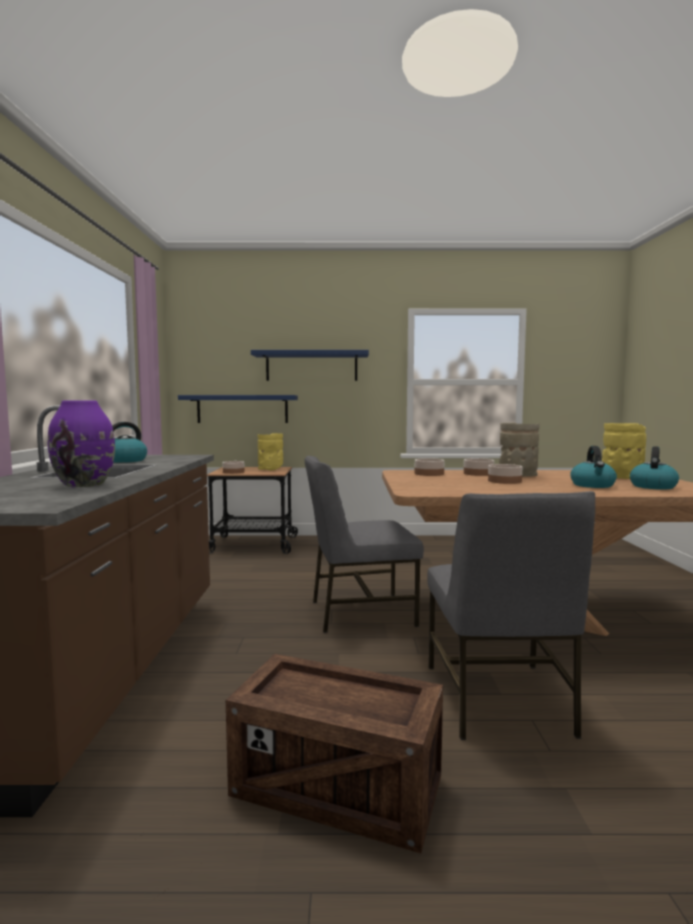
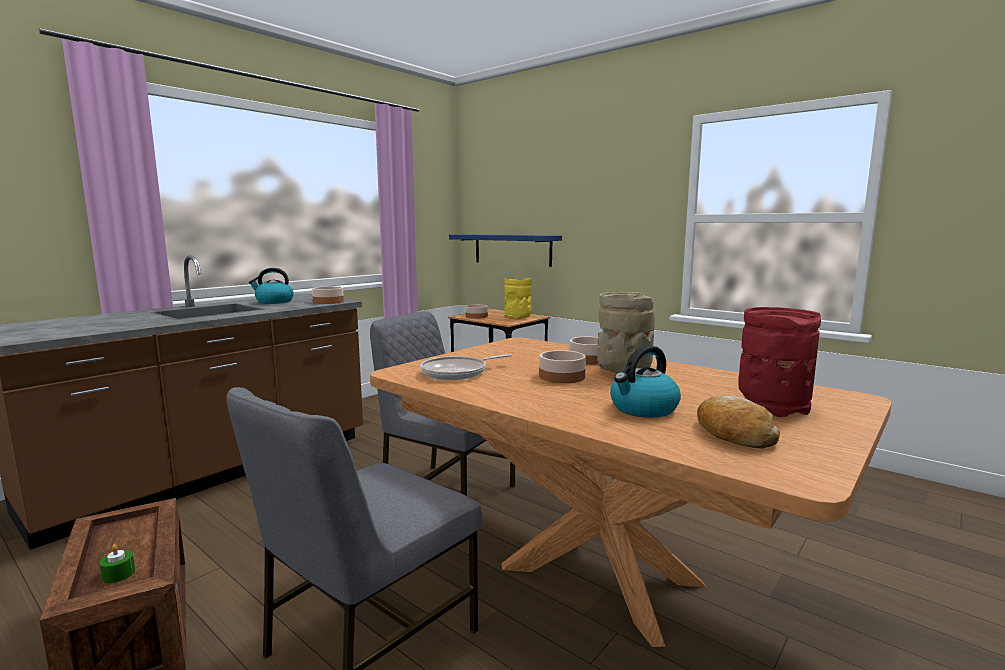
camera: 40 degrees right, 5 degrees up
(85, 484) = (128, 324): purple vase -> none
(311, 366) = (577, 201): blue shelf -> none
(383, 704) = (118, 574): none -> green candle
(428, 474) = (532, 350): bowl -> bowl (328, 302)
(448, 487) = (458, 373): none -> frying pan
(621, 477) = (772, 405): yellow vase -> red vase
(652, 486) = (733, 434): kettle -> bread

